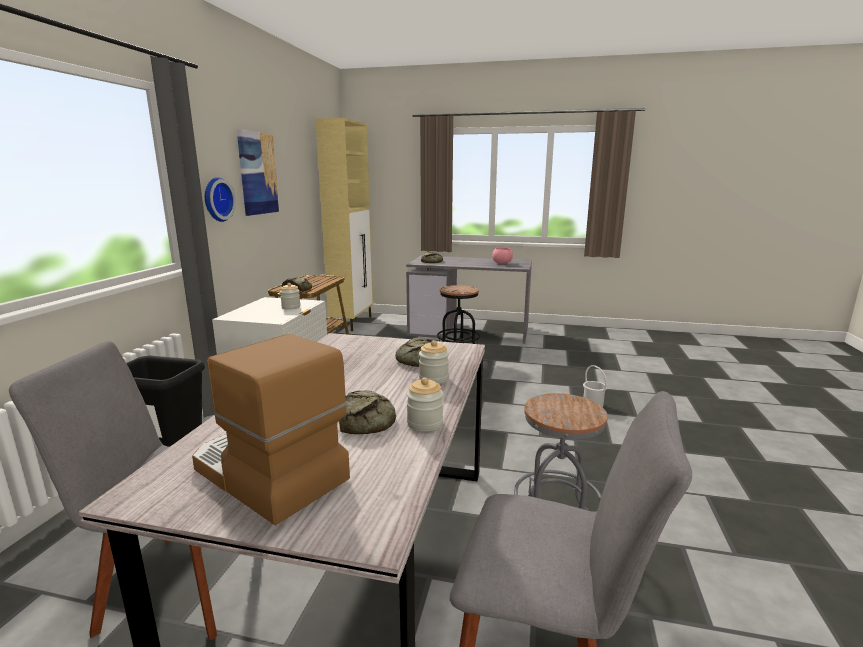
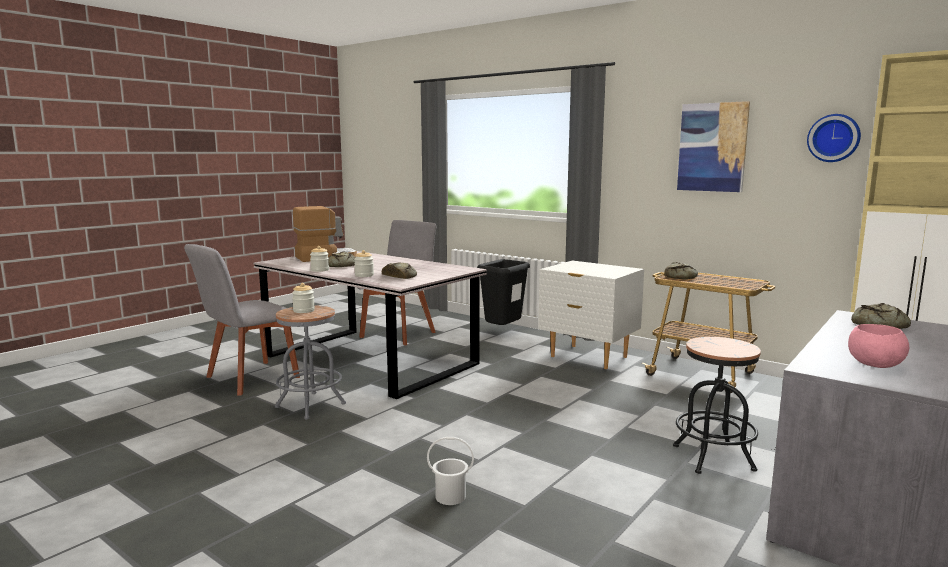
camera: 115 degrees right, 5 degrees down
(216, 199) = (638, 170): wall clock -> wall clock (834, 138)
(291, 307) = (594, 271): jar -> jar (304, 311)

